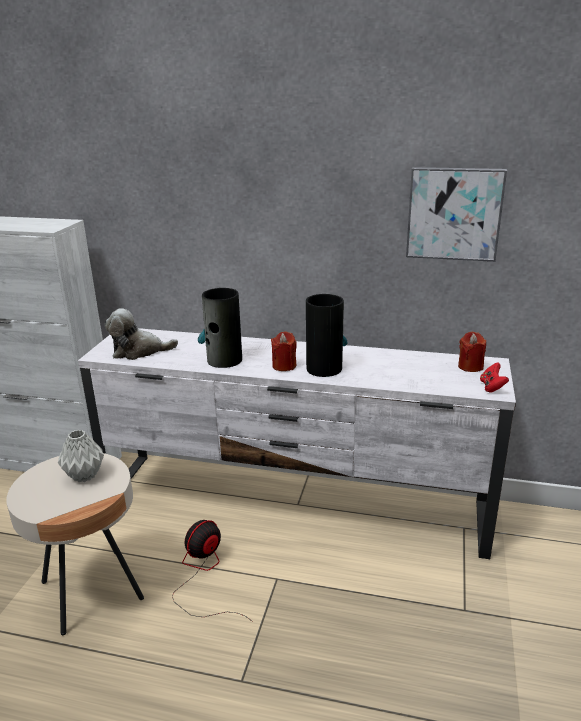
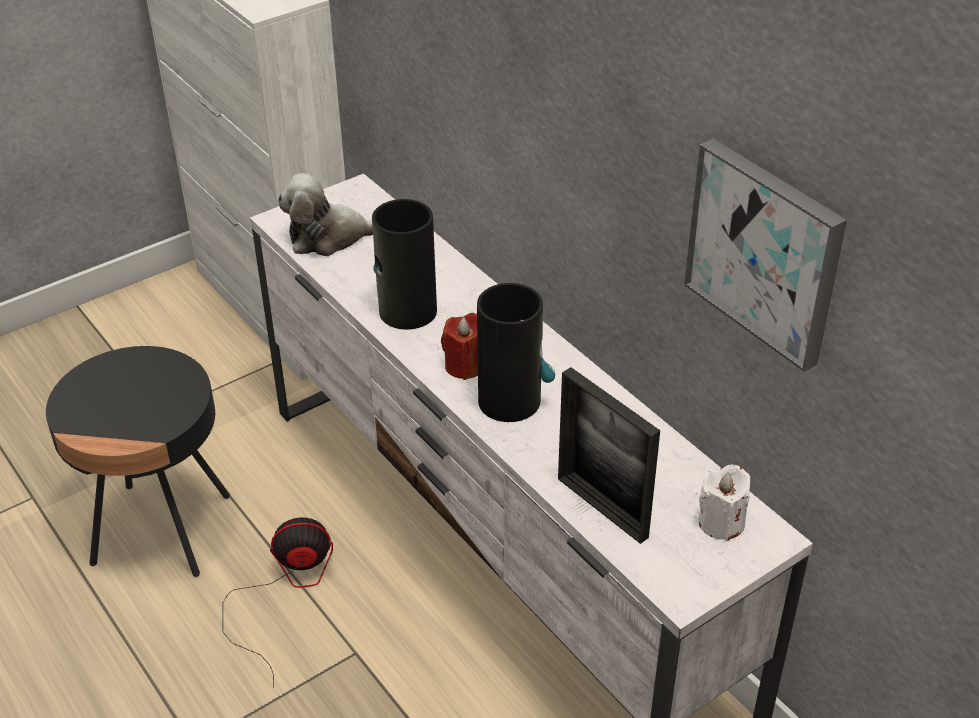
camera: 40 degrees right, 15 degrees up
(85, 475) = (155, 393): grey vase -> none
(92, 590) = (161, 530): beige side table -> black side table
(139, 351) = (330, 237): plush toy -> plush toy turned 45 degrees counterclockwise
(421, 382) = (602, 507): none -> picture frame
(470, 366) = (721, 522): red candle -> white candle
(492, 387) = (689, 580): red game controller -> none

